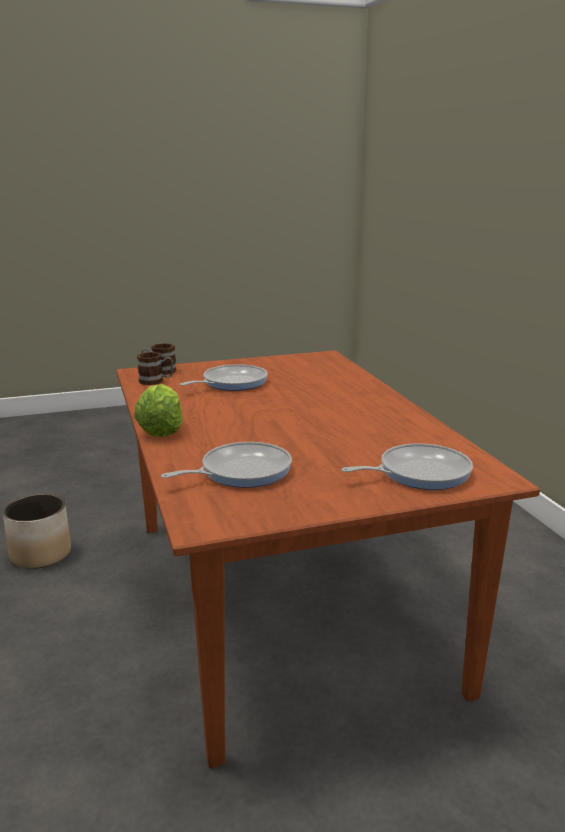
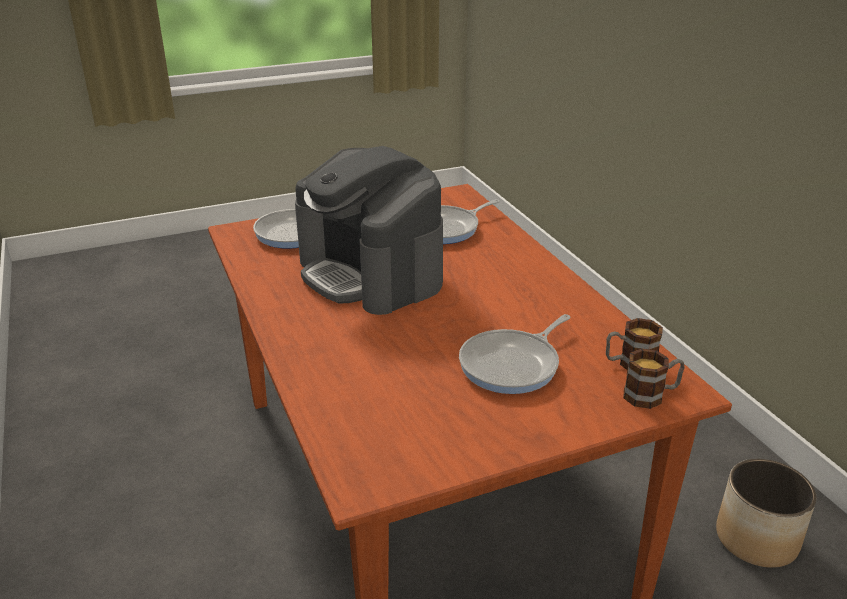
camera: 175 degrees right, 10 degrees up
(161, 429) = (546, 270): lettuce -> none
(328, 432) = (371, 273): none -> coffee machine

